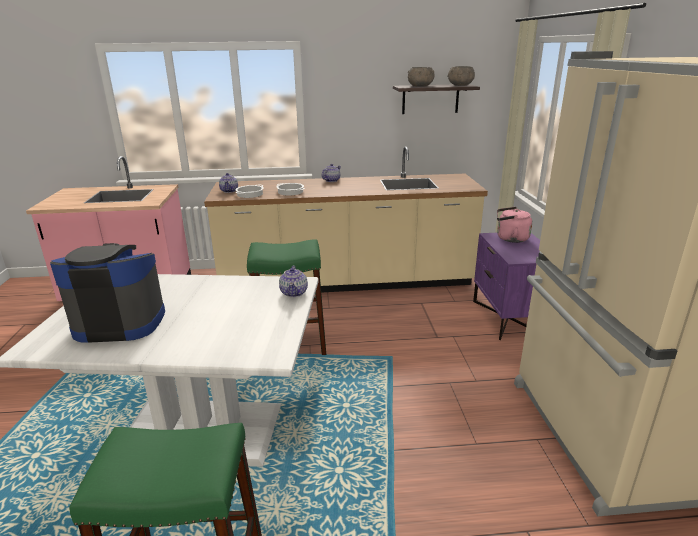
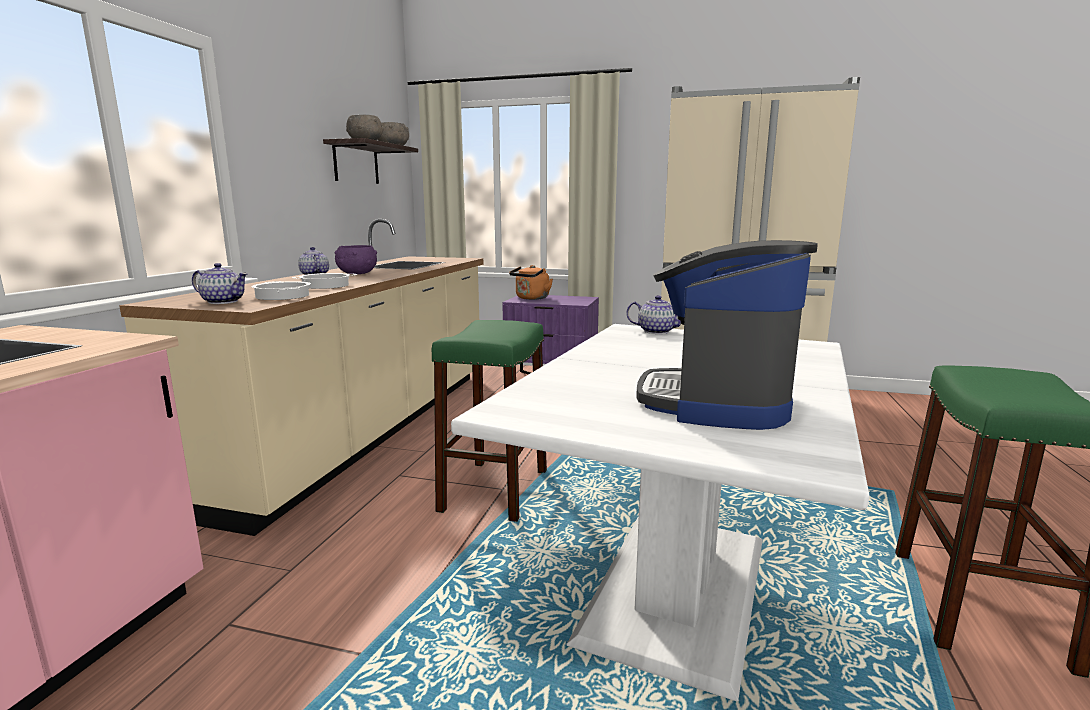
camera: 70 degrees left, 10 degrees down
(348, 185) = (357, 273): none -> purple bowl
(510, 238) = (531, 298): pink kettle -> orange kettle

